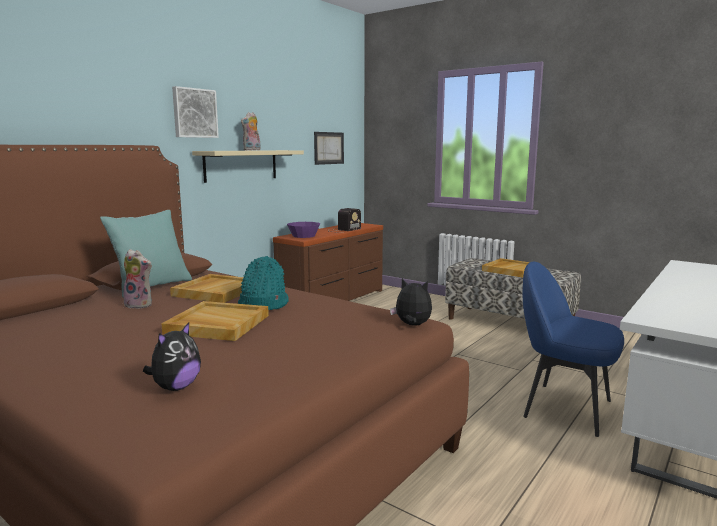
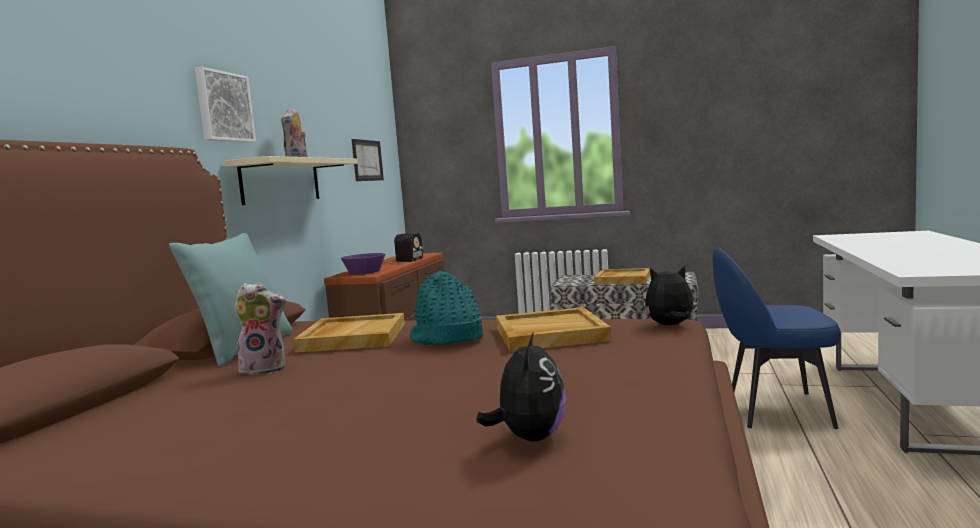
camera: 20 degrees left, 5 degrees down
(217, 324) = (431, 366): beige tray -> beige tray (549, 334)

